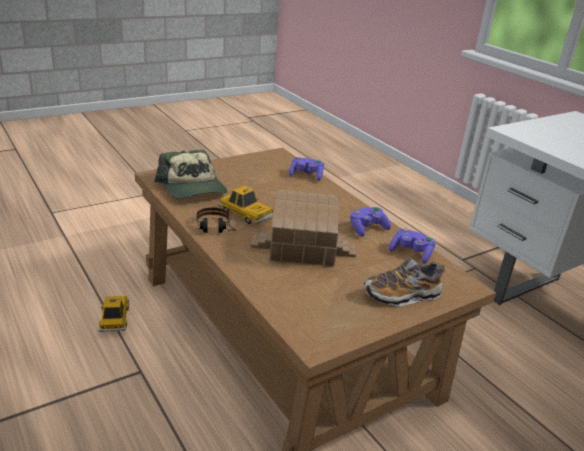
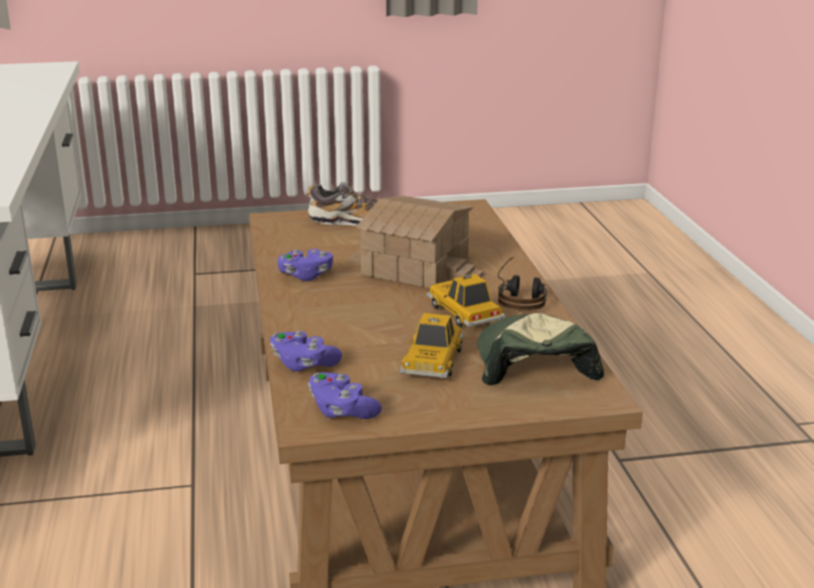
camera: 155 degrees left, 5 degrees down
(114, 318) = (663, 536): toy car -> toy car (432, 361)
(411, 253) = (287, 247): purple game controller -> purple game controller (342, 411)

